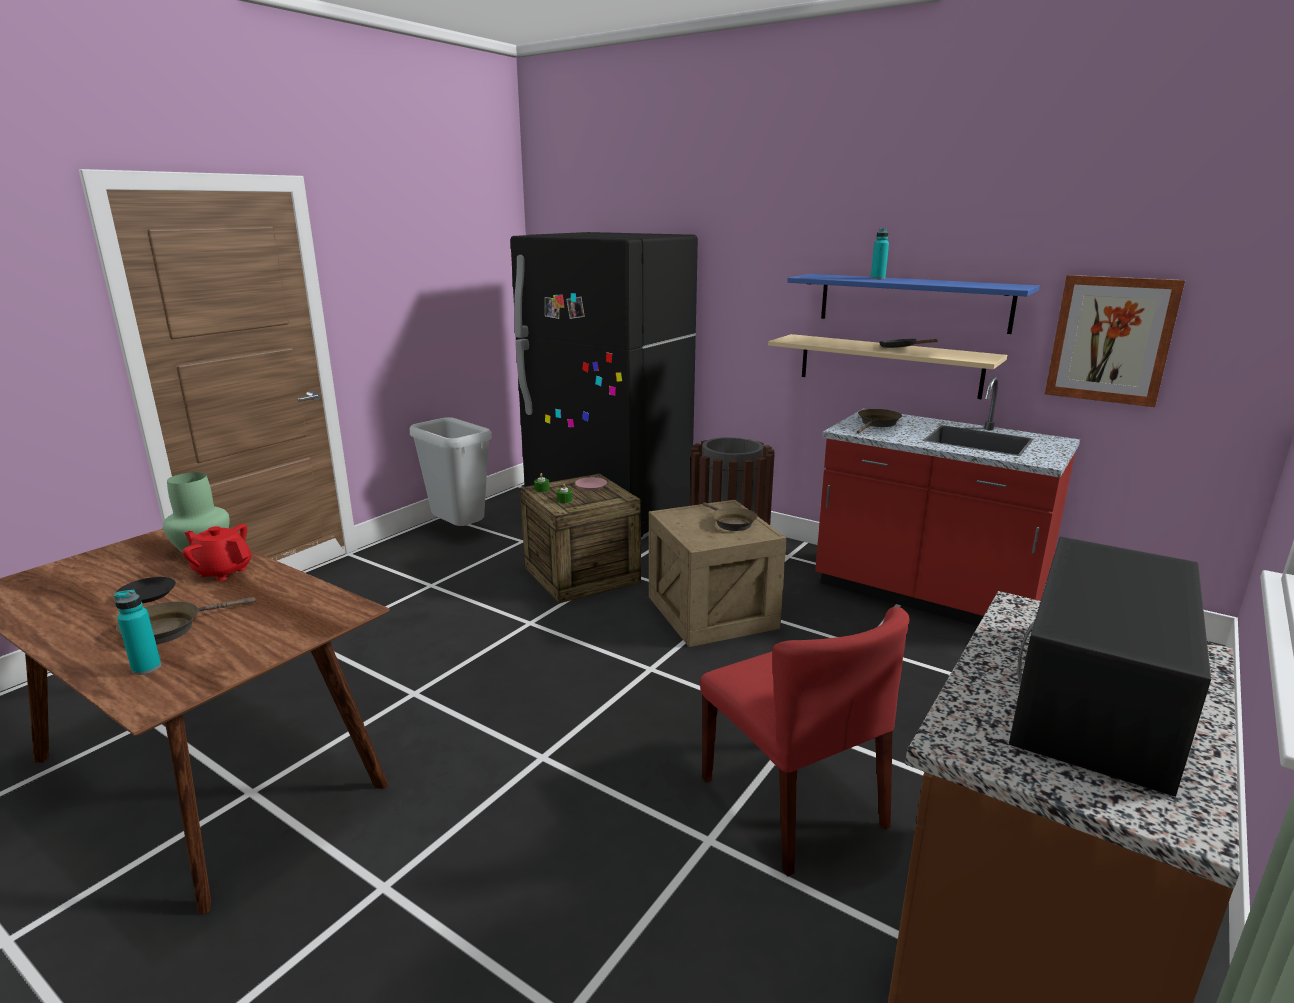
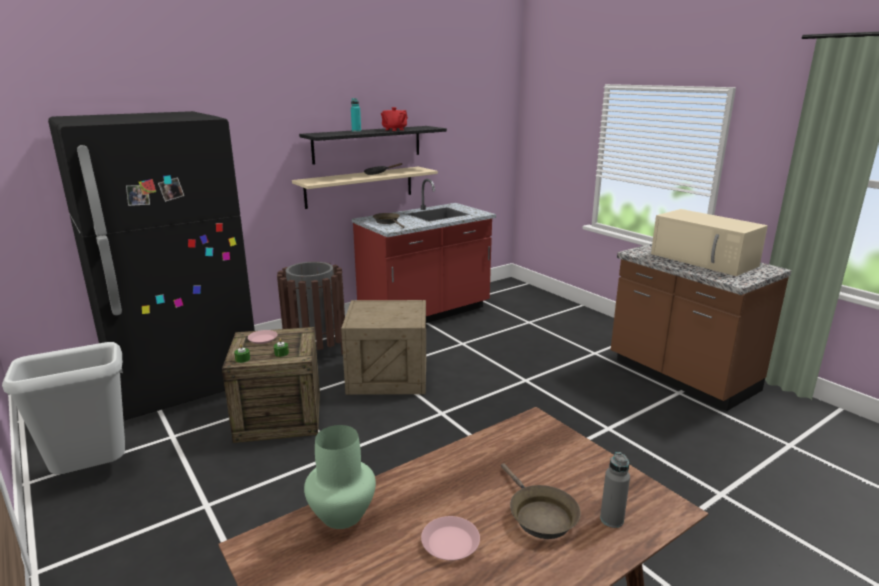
camera: 70 degrees left, 0 degrees up
(146, 668) = (611, 519): turquoise bottle -> grey bottle
(147, 594) = (450, 543): black plate -> pink plate
(223, 571) = (416, 494): red teapot -> red teapot (394, 130)
(731, 523) = (390, 308): brown frying pan -> none
(793, 803) = (585, 398): red chair -> none
(913, 302) = (367, 144): blue shelf -> black shelf
(1098, 699) = (705, 260): black microwave -> beige microwave
(1111, 340) = (457, 149): picture -> none

